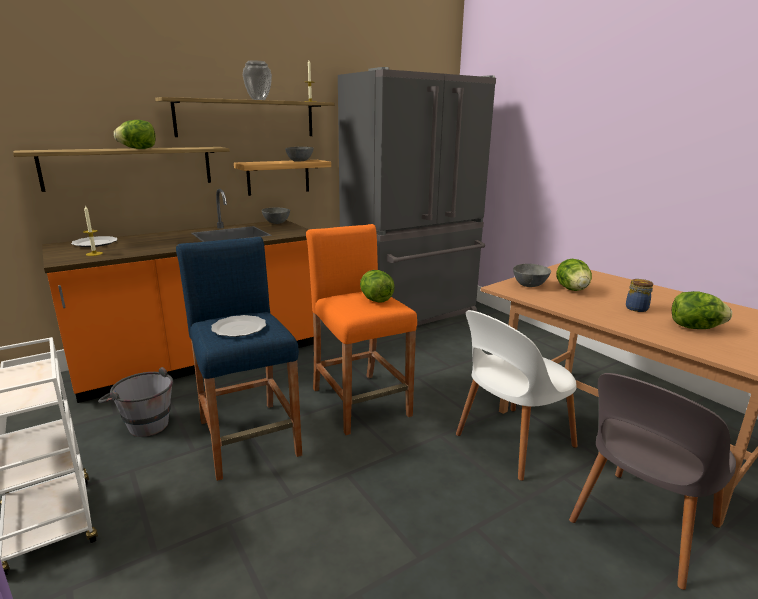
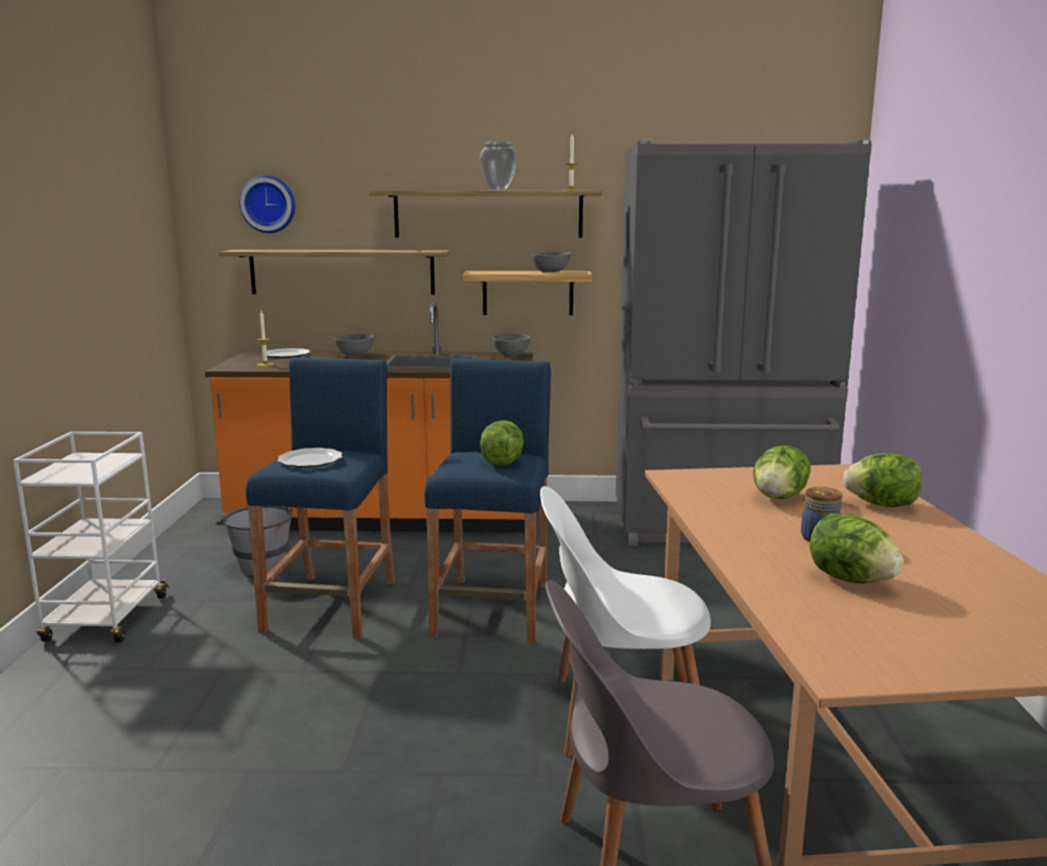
camera: 35 degrees right, 5 degrees down
(49, 107) = (269, 204): none -> wall clock
(138, 149) = (344, 250): lettuce -> lettuce (882, 505)
(360, 402) = (493, 609): orange stool -> blue stool
(530, 285) = (726, 480): grey bowl -> grey bowl (356, 355)

